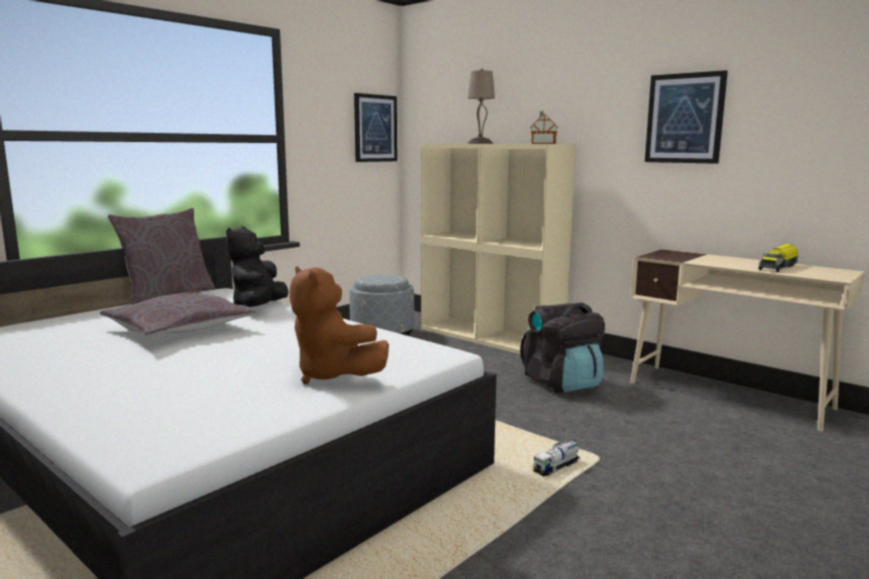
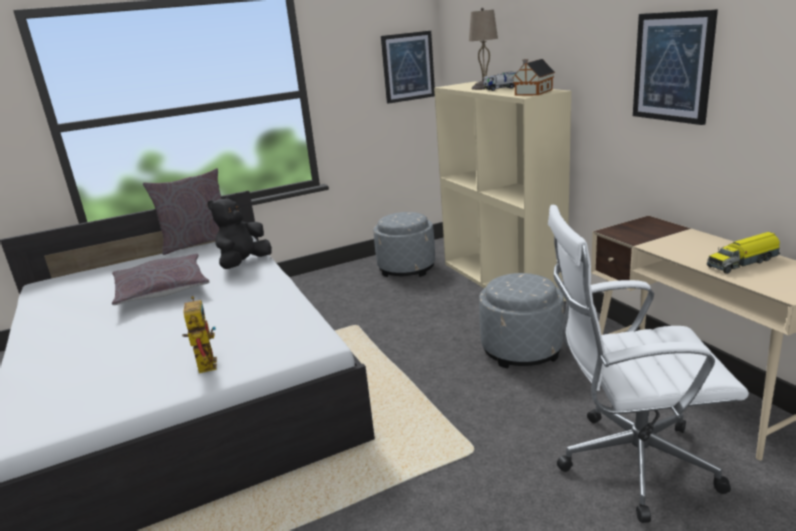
camera: 25 degrees right, 10 degrees up
(333, 375) = (205, 362): brown plush toy -> toy robot
(556, 467) = (425, 455): toy truck -> toy truck (502, 88)
(562, 383) = (521, 349): black backpack -> grey ottoman
(735, 447) = (629, 464): none -> white office chair

